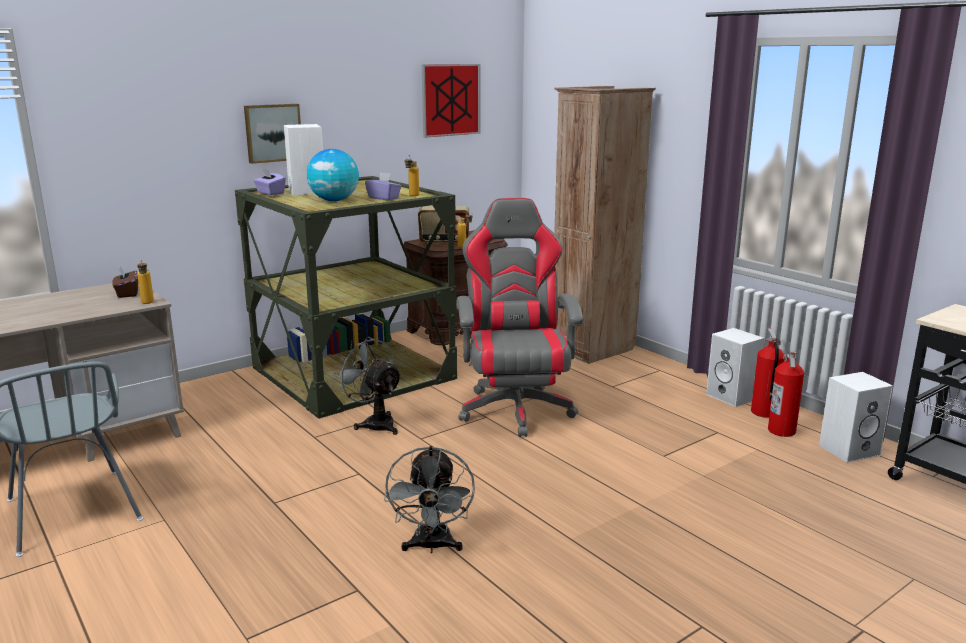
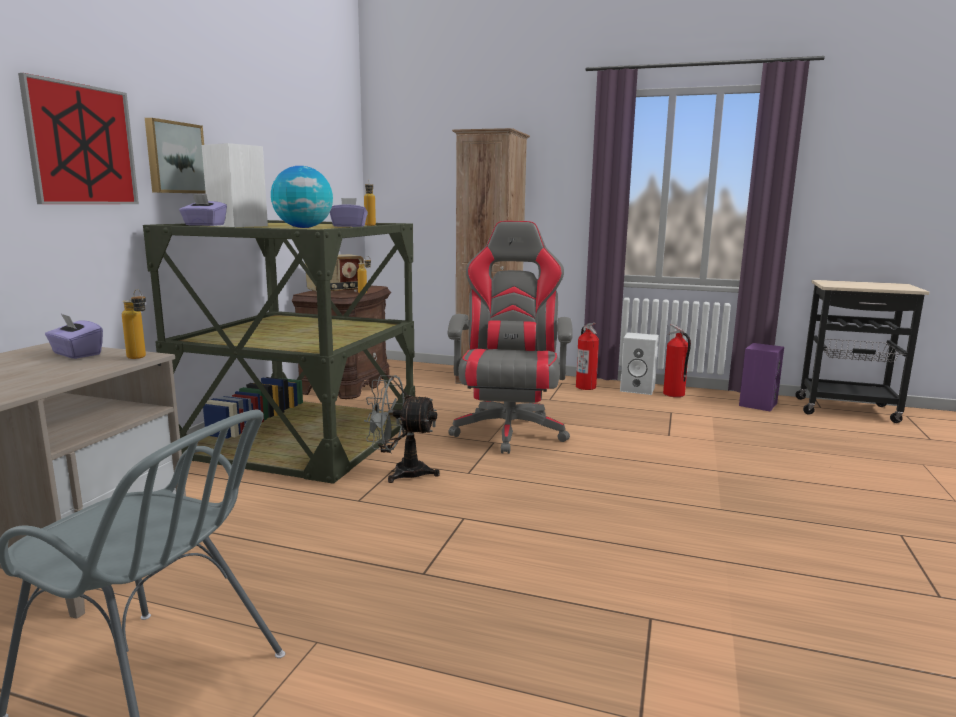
camera: 35 degrees left, 5 degrees down
(127, 293) = (76, 354): brown tissue box -> purple tissue box
(432, 546) = (639, 554): grey fan -> none
(451, 100) = (317, 147): picture -> picture (82, 145)
(515, 410) = (509, 431): grey office chair -> grey office chair turned 45 degrees clockwise
(782, 430) = (704, 402): fire extinguisher -> fire extinguisher (586, 387)
(849, 449) = (757, 404): white speaker -> purple speaker

